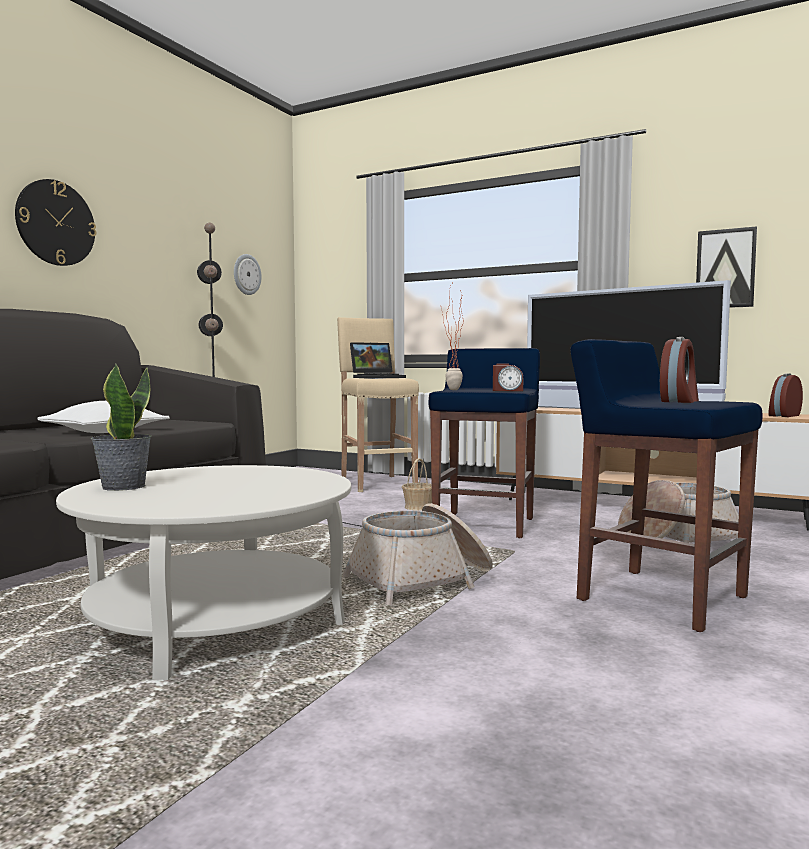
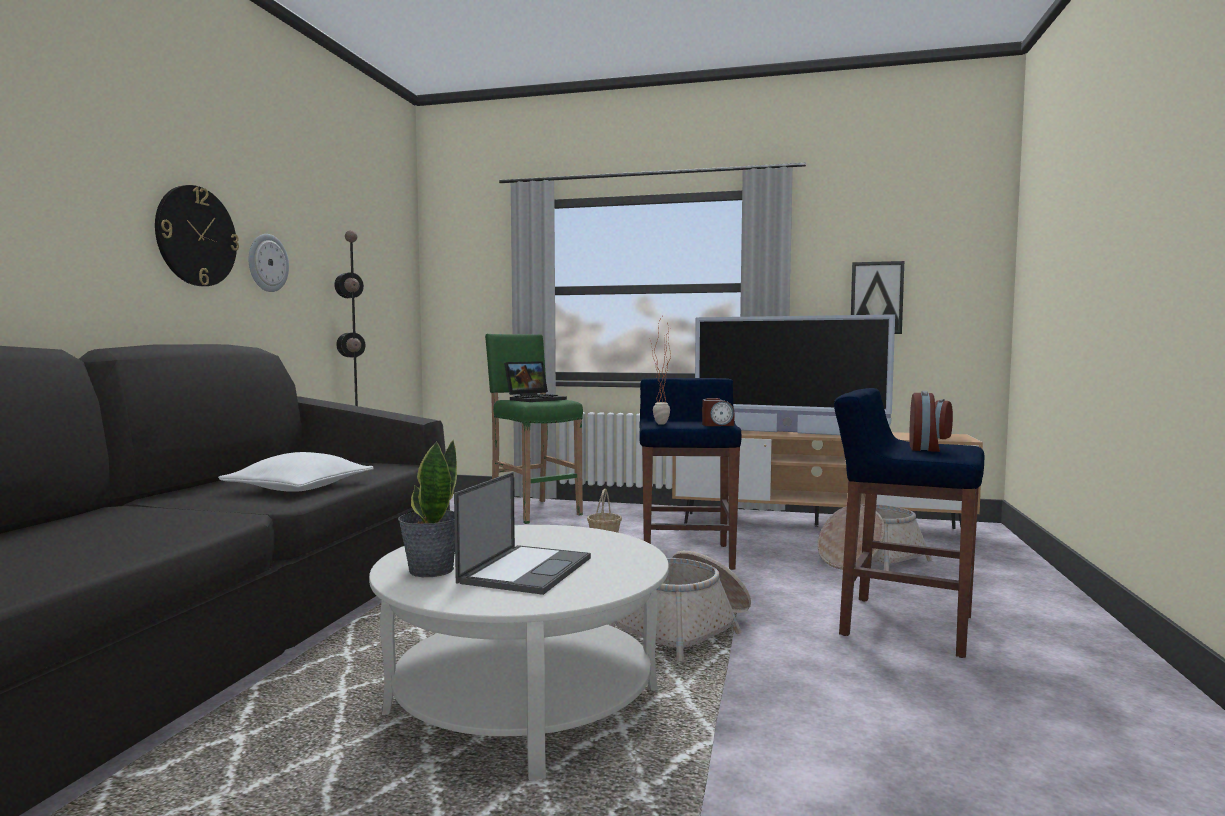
camera: 15 degrees left, 0 degrees up
(202, 490) = (526, 569): none -> laptop
(246, 274) = (378, 284): wall clock -> wall clock (267, 263)
(377, 483) = (534, 511): beige stool -> green stool

